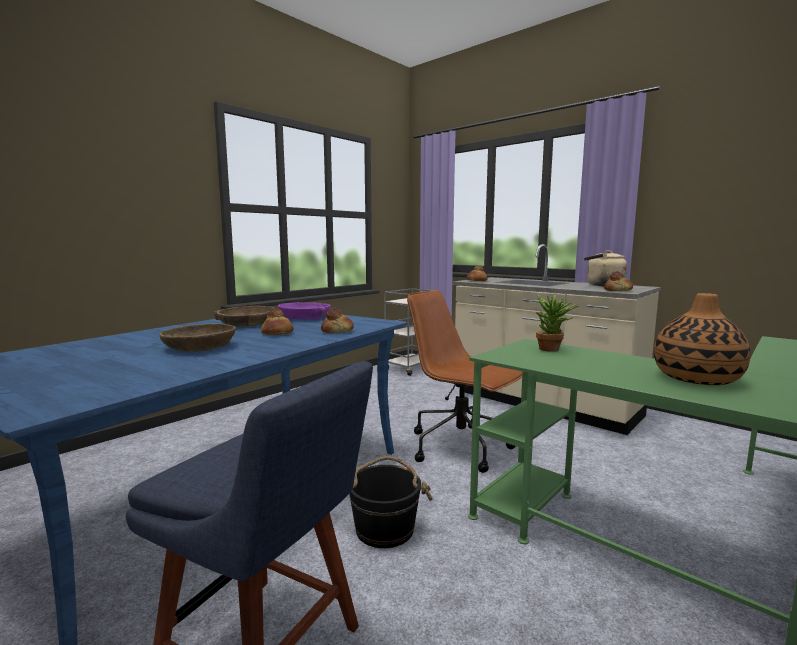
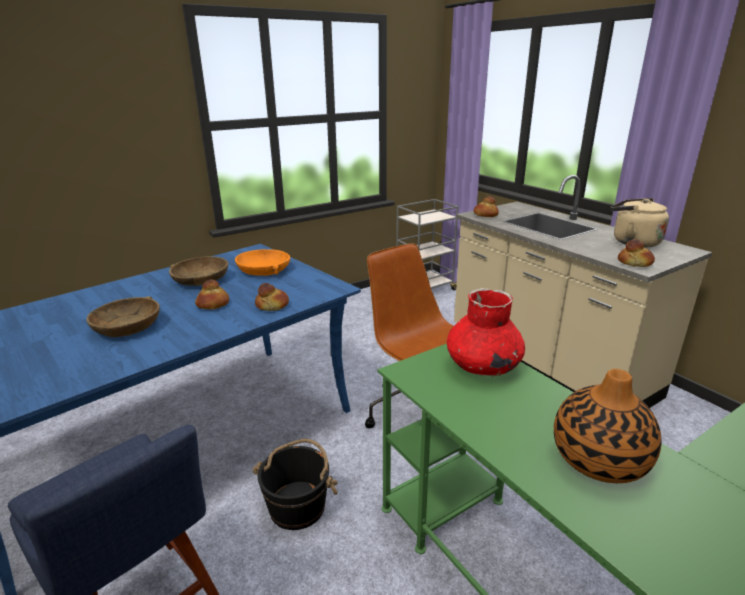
camera: 15 degrees right, 15 degrees up
(305, 318) = (264, 270): purple bowl -> orange bowl
(552, 350) = (482, 365): potted plant -> red vase

